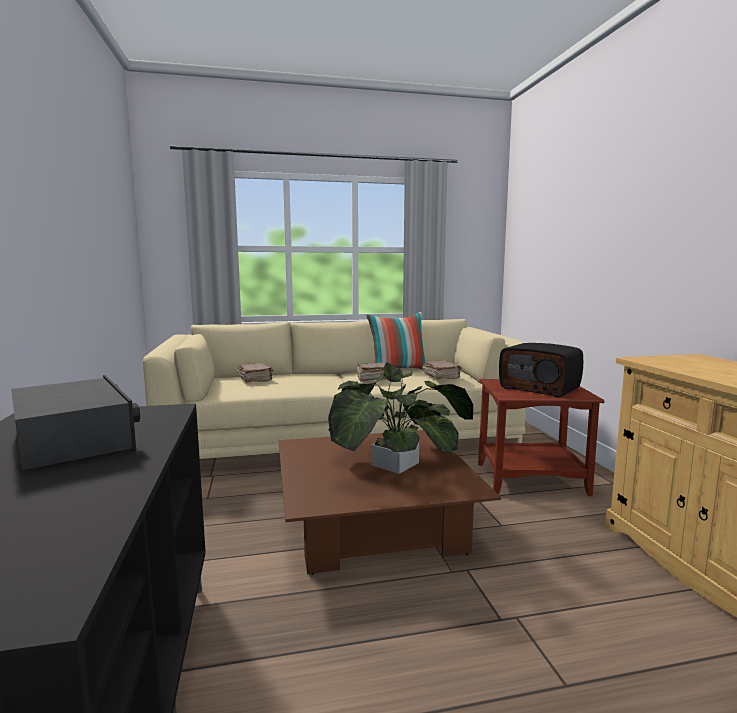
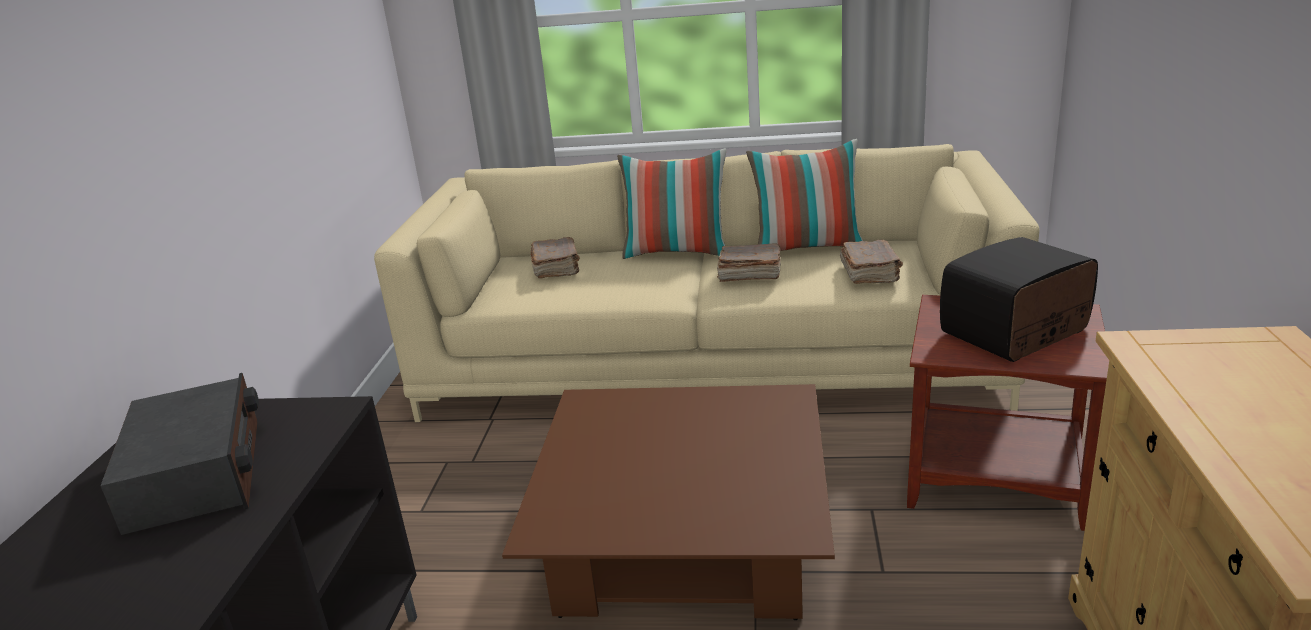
camera: 20 degrees right, 15 degrees up
(324, 373) = (677, 252): none -> pillow
(395, 464) = (710, 461): potted plant -> none
(540, 388) = (1015, 332): radio -> radio turned 90 degrees clockwise

